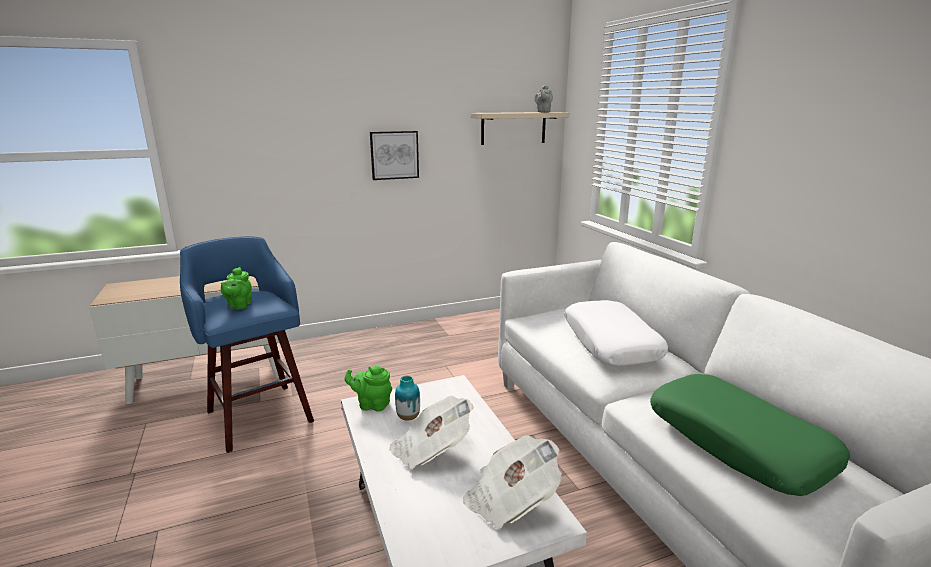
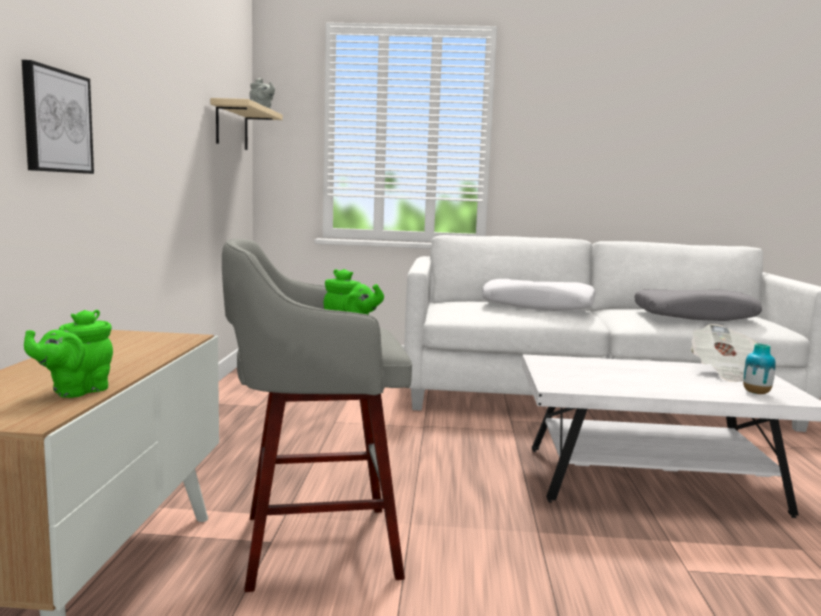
camera: 65 degrees left, 10 degrees down
(259, 414) = (313, 545): blue stool -> grey stool
(372, 405) = (560, 383): green teapot -> green teapot (76, 391)
(394, 155) = (165, 143): picture -> picture (56, 121)
(408, 417) = (593, 377): vase -> vase (756, 393)
(431, 449) = (652, 379): newspaper -> none
(738, 443) = (694, 316): green pillow -> grey pillow

